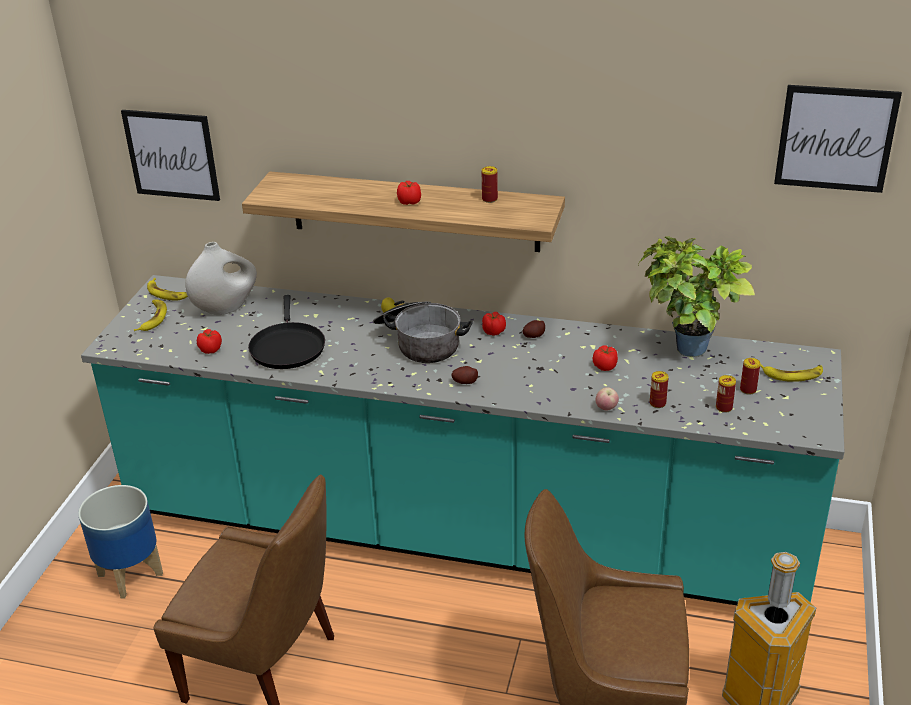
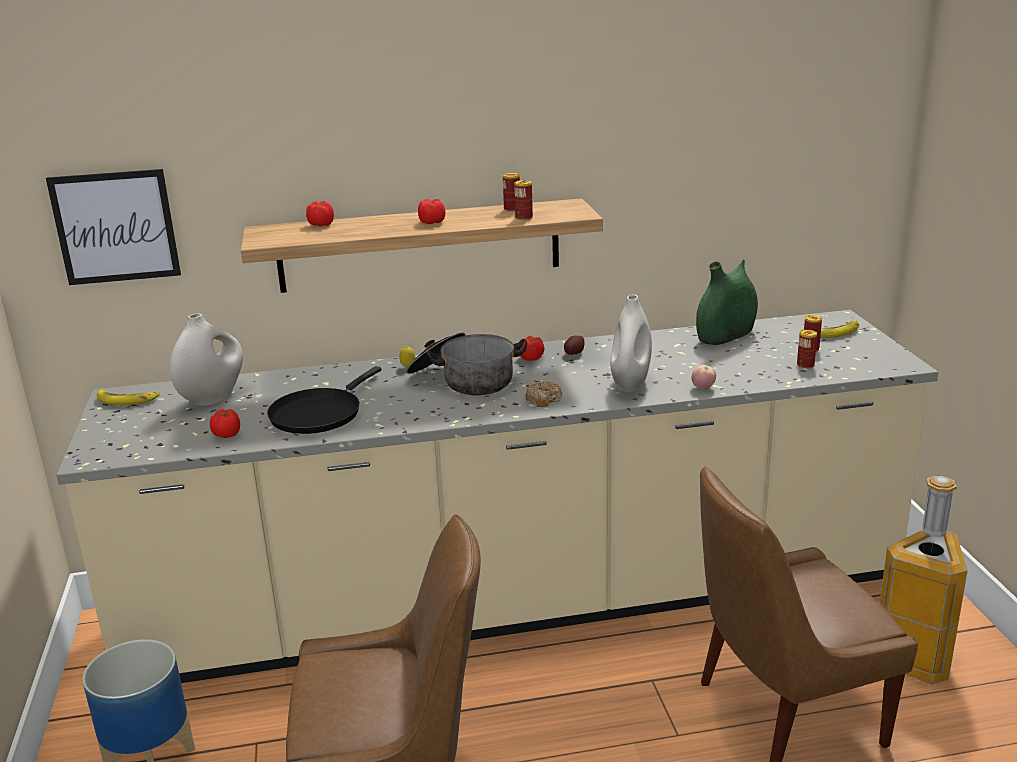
camera: 25 degrees left, 10 degrees down
(152, 318) = (127, 424): banana -> none
(287, 347) = (319, 414): black frying pan -> black frying pan turned 60 degrees clockwise
(462, 531) = (517, 603): turquoise counter -> beige counter
(464, 382) = (543, 399): potato -> donut
(549, 385) = (630, 384): none -> white vase
(605, 366) = (666, 360): tomato -> tomato (322, 224)
(657, 403) = (745, 375): can -> can (524, 218)
(685, 352) = (726, 336): potted plant -> green vase
(835, 138) = (832, 93): picture -> none

